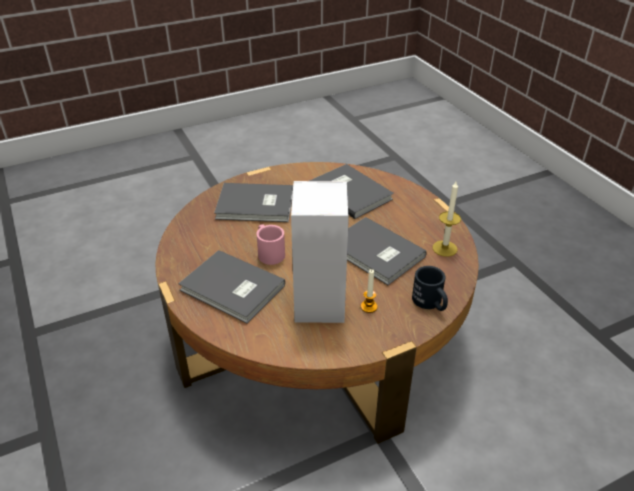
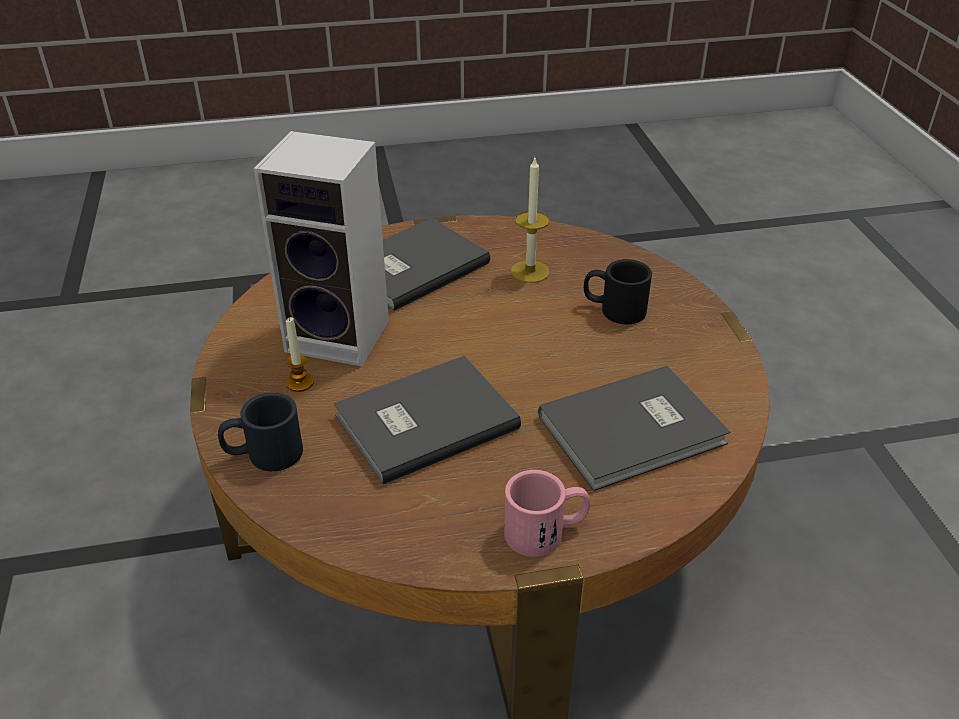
camera: 105 degrees right, 0 degrees up
(256, 206) = (614, 309): grey book -> black mug
(269, 252) = (479, 306): pink mug -> pink mug (546, 531)
(444, 248) = (394, 522): candle -> candle (530, 271)

